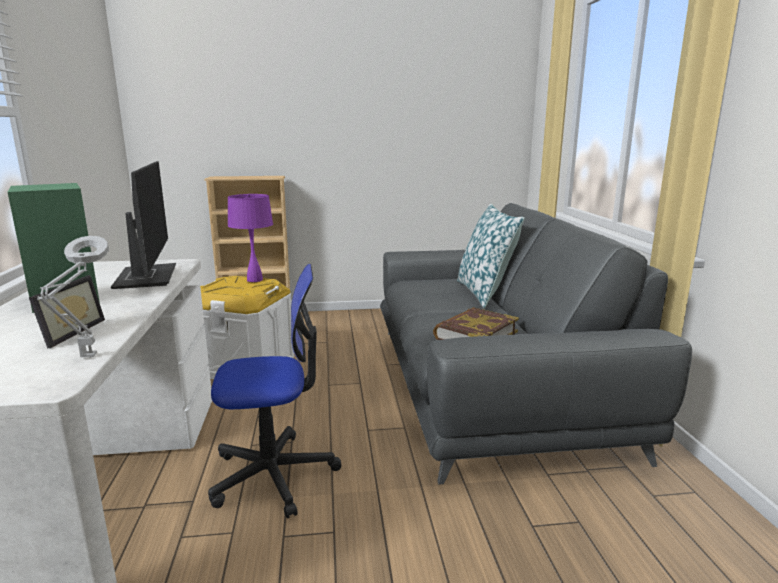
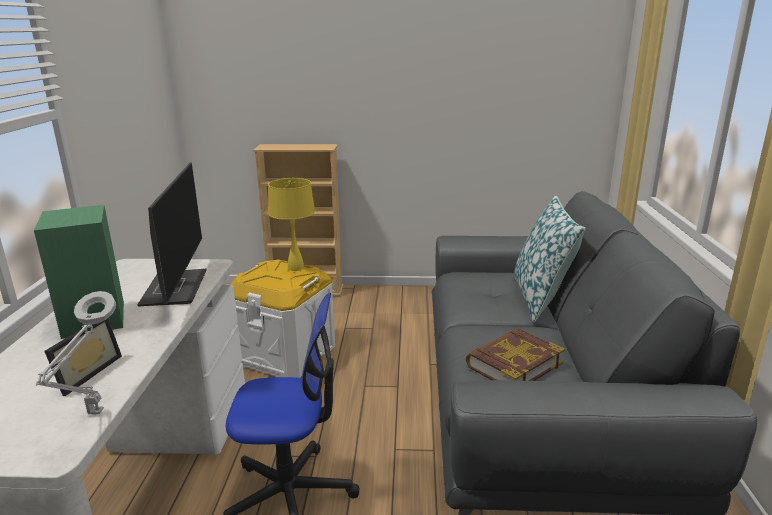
camera: 10 degrees right, 5 degrees up
(255, 280) = (296, 267): purple table lamp -> yellow table lamp

